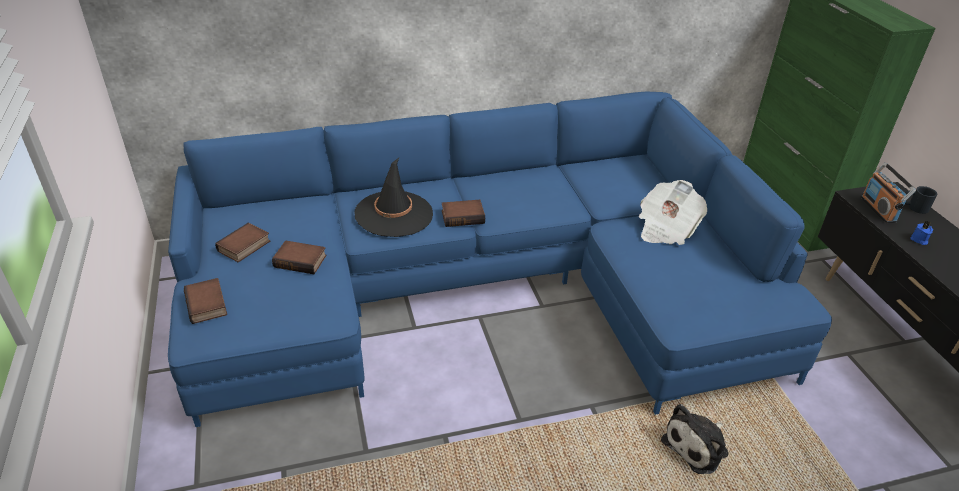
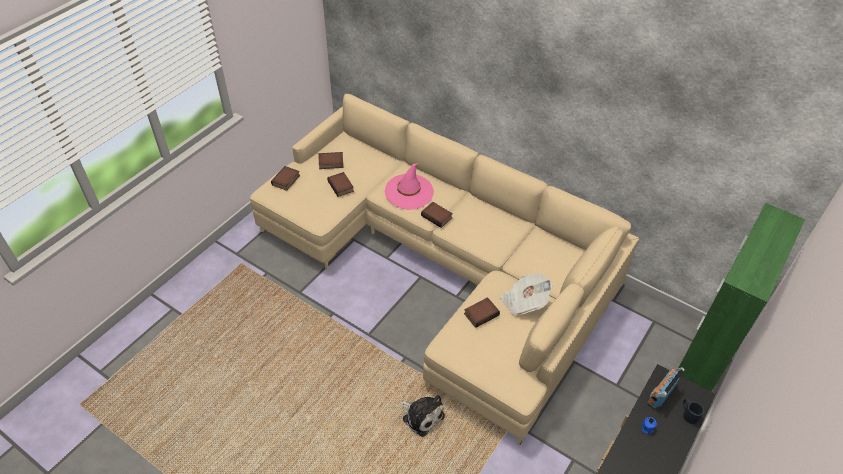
camera: 50 degrees right, 10 degrees up
(394, 214) = (409, 192): black hat -> pink hat
(486, 289) = (443, 266): blue sofa -> beige sofa
(654, 267) = (481, 313): none -> book
(698, 446) = (421, 415): plush toy -> plush toy turned 150 degrees counterclockwise

